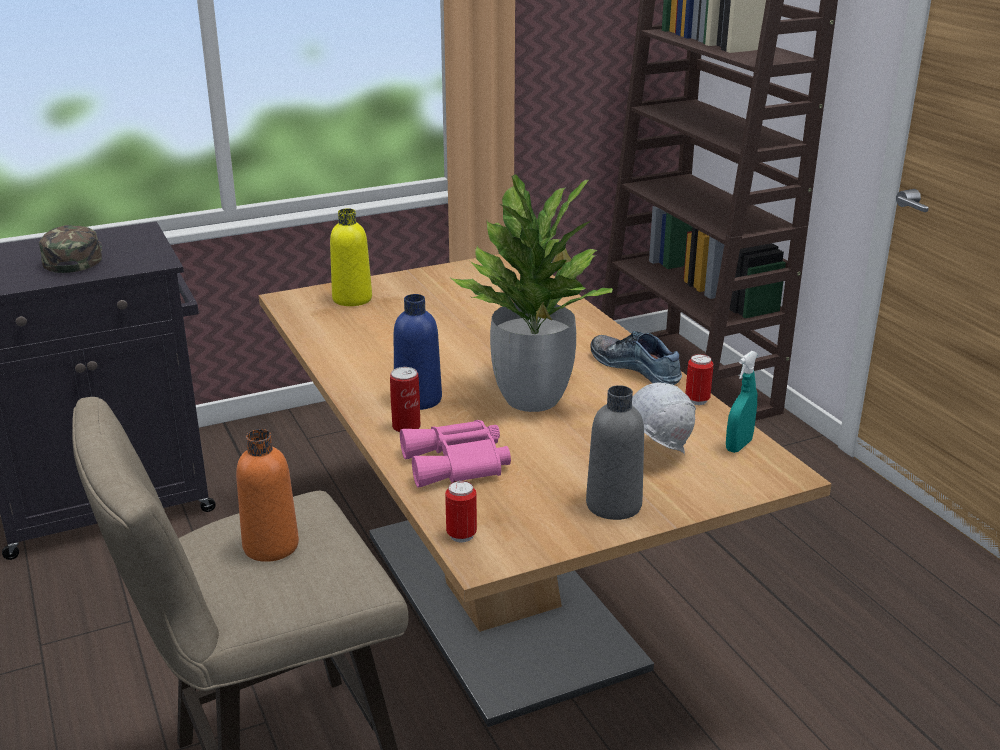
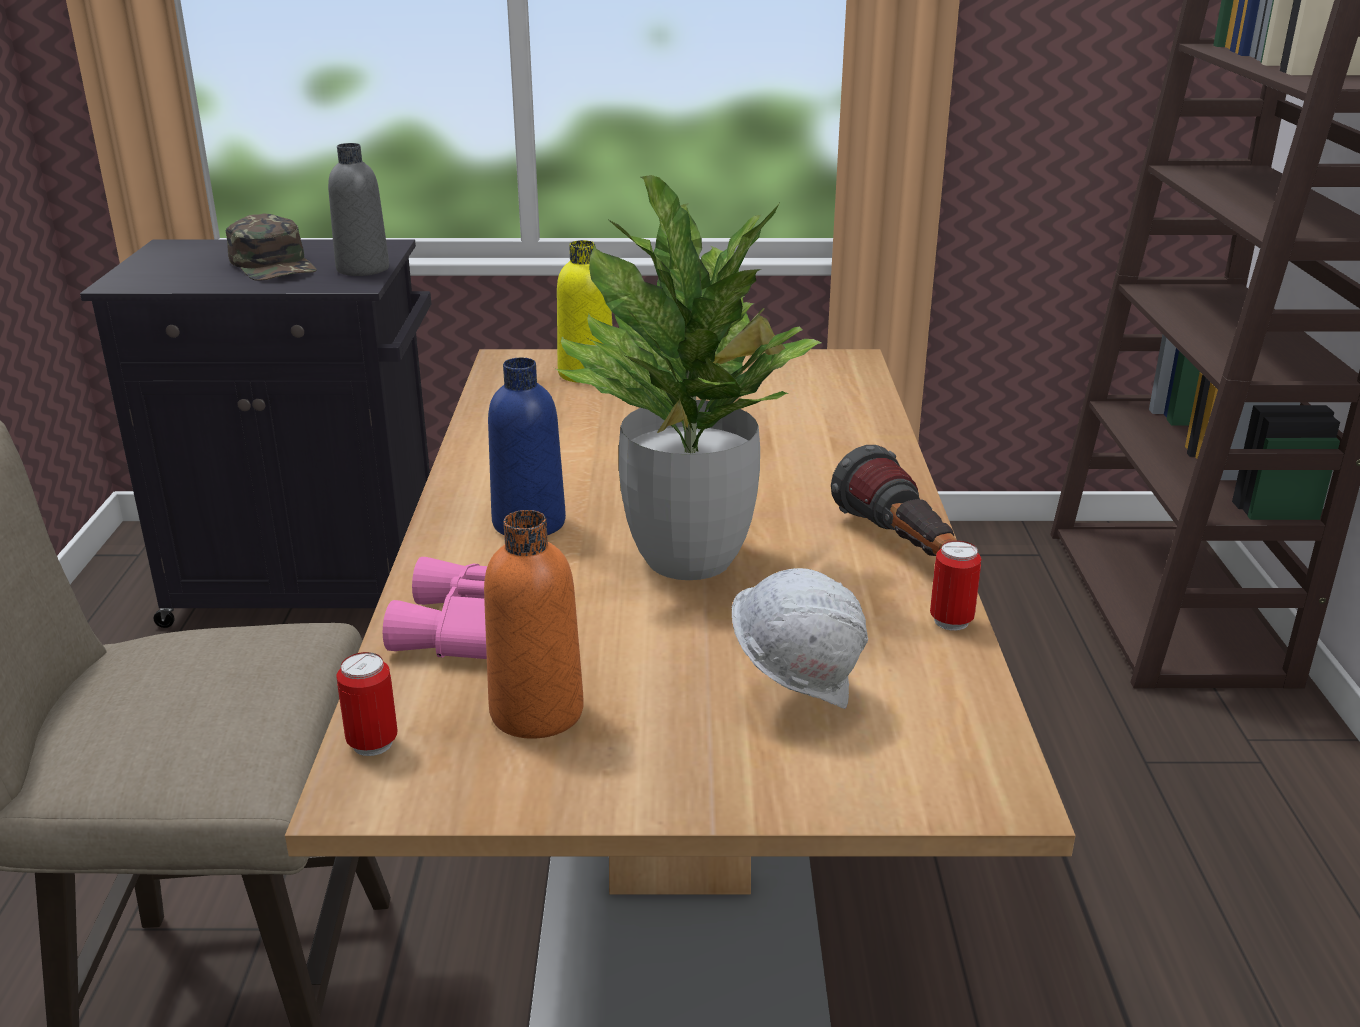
camera: 25 degrees right, 0 degrees up
(73, 257) = (274, 265): green cap -> green cap turned 135 degrees clockwise
(271, 546) = (179, 684): orange bottle -> orange bottle (536, 712)
(406, 427) = (472, 558): can -> none
(613, 505) = (647, 762): grey bottle -> grey bottle (362, 269)
(637, 367) = (899, 546): shoe -> flashlight
(738, 446) = (955, 717): turquoise spray bottle -> none

